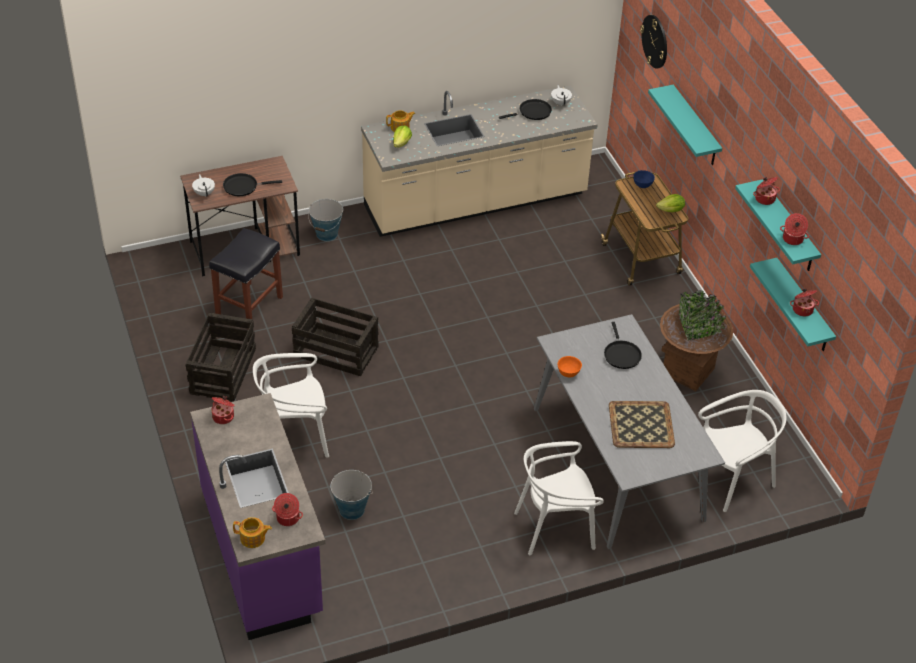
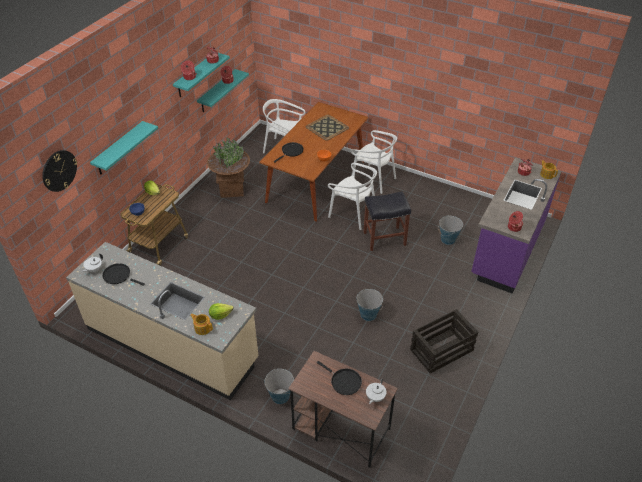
camera: 130 degrees left, 0 degrees up
(249, 307) = (385, 381): black stool -> black stool (385, 238)
(294, 436) = (439, 288): white chair -> white chair (353, 214)
(337, 351) = (368, 314): crate -> bucket
(616, 463) = (316, 181): grey dining table -> brown dining table

